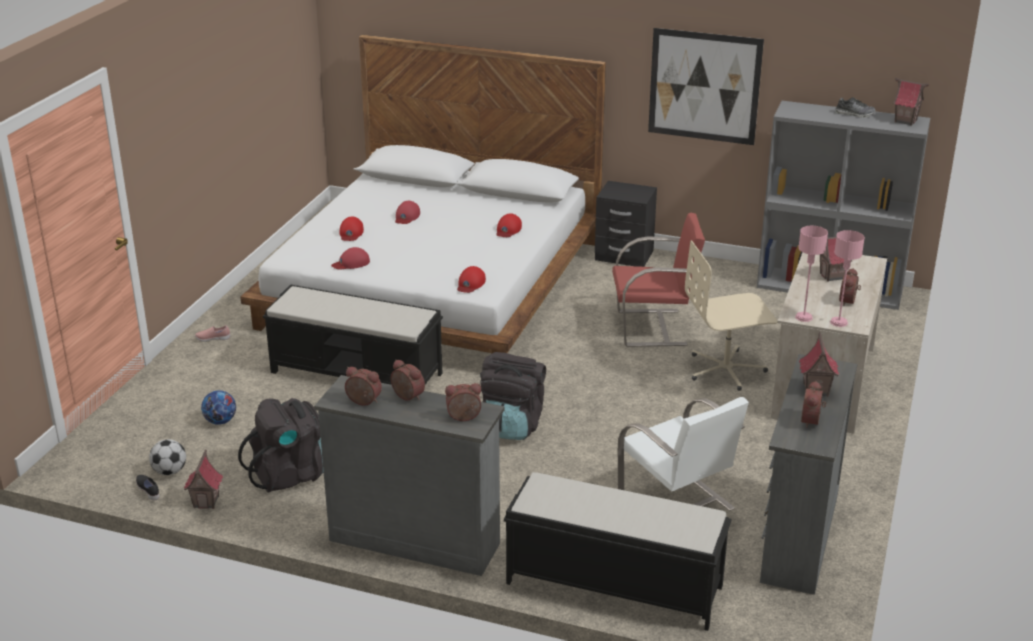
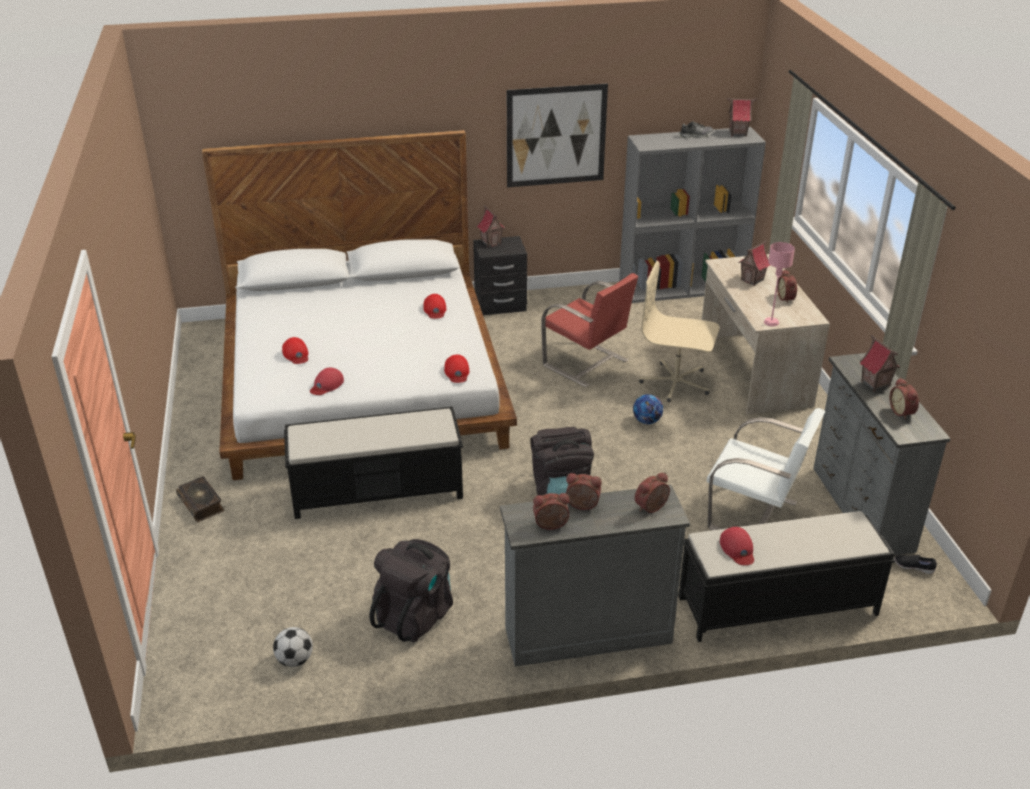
camera: 30 degrees left, 5 degrees up
(149, 491) = (294, 689): black shoe -> black shoe (913, 567)
(206, 502) = (363, 676): toy house -> toy house (491, 243)
(213, 339) = (201, 504): pink shoe -> book
(220, 421) = (294, 587): football -> football (647, 421)
(406, 216) = (330, 322): red cap -> red cap (737, 549)
(653, 328) = (586, 363): red chair -> red chair turned 75 degrees clockwise
(726, 370) = (676, 383): beige office chair -> beige office chair turned 60 degrees clockwise
(839, 322) = (799, 318): pink table lamp -> none

